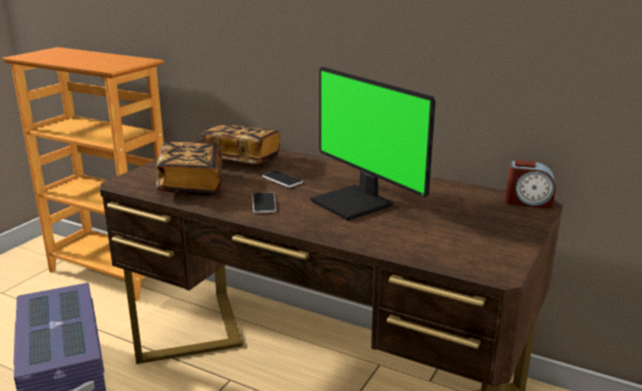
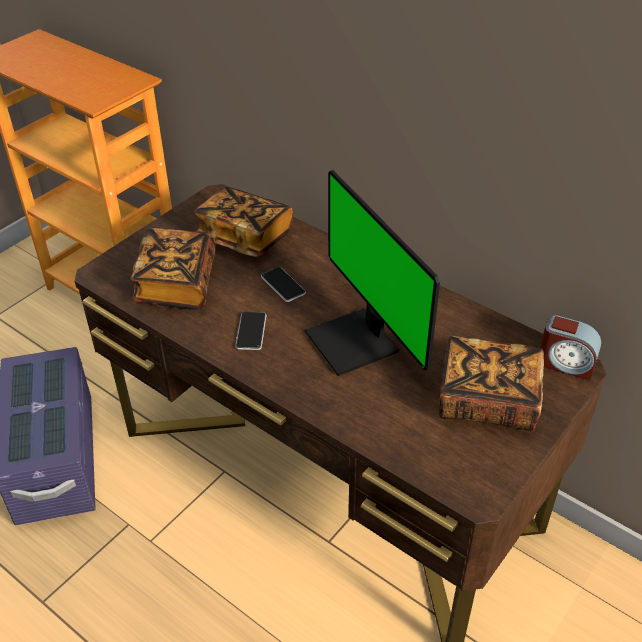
camera: 10 degrees right, 20 degrees up
(477, 224) = (487, 400): none -> book

